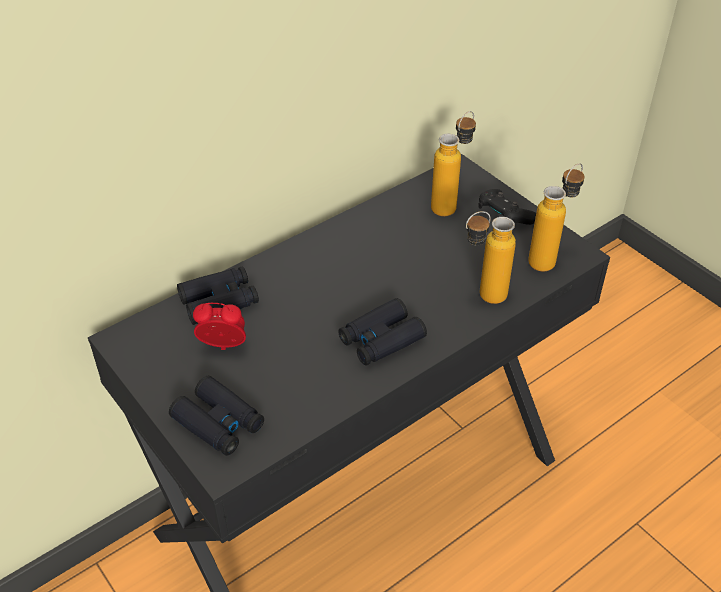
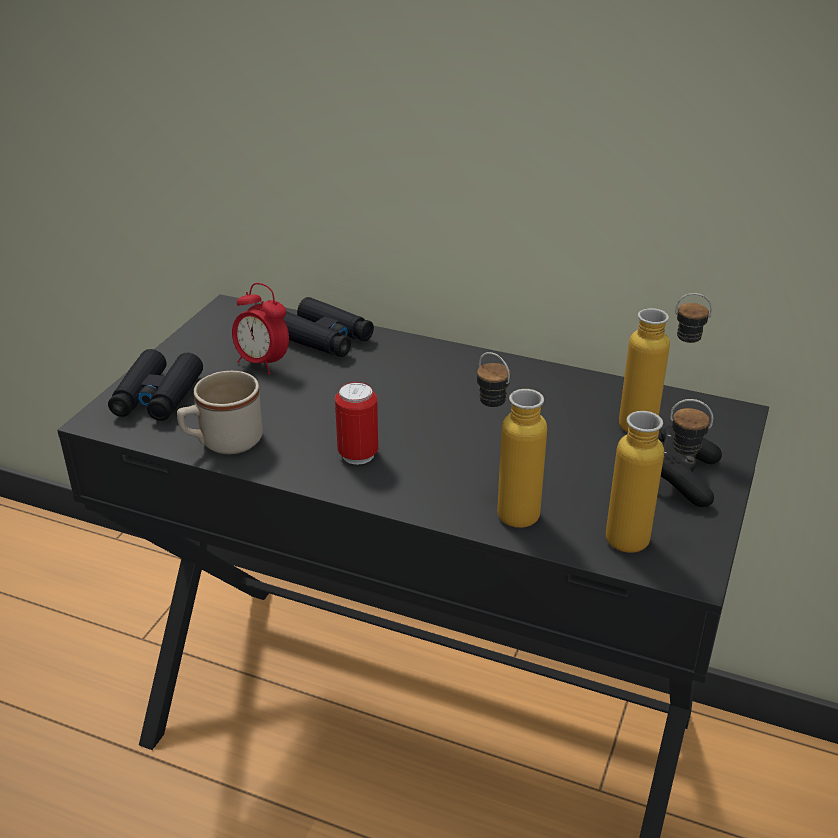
camera: 60 degrees right, 10 degrees down
(223, 347) = (262, 363): alarm clock -> alarm clock turned 150 degrees clockwise
(313, 404) = (223, 443): none -> beige mug
(381, 339) = (358, 455): black binoculars -> can

